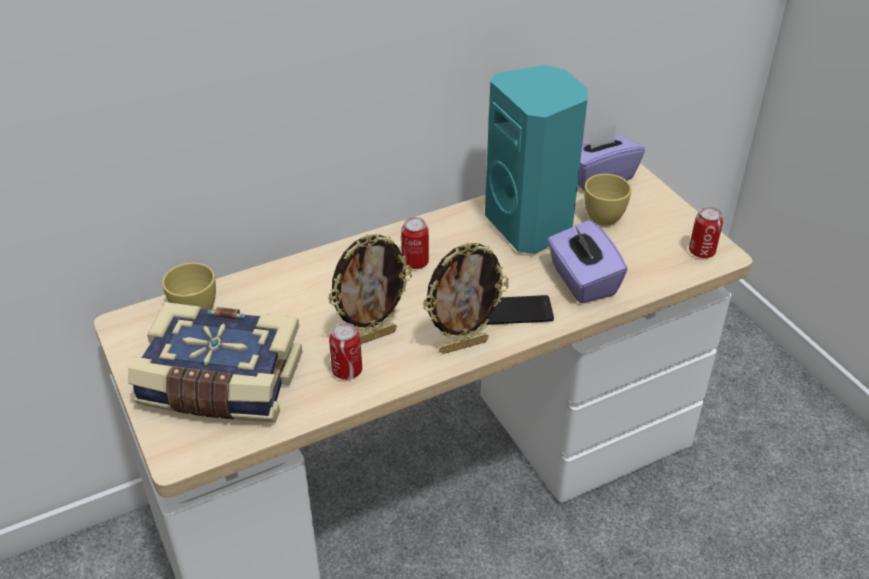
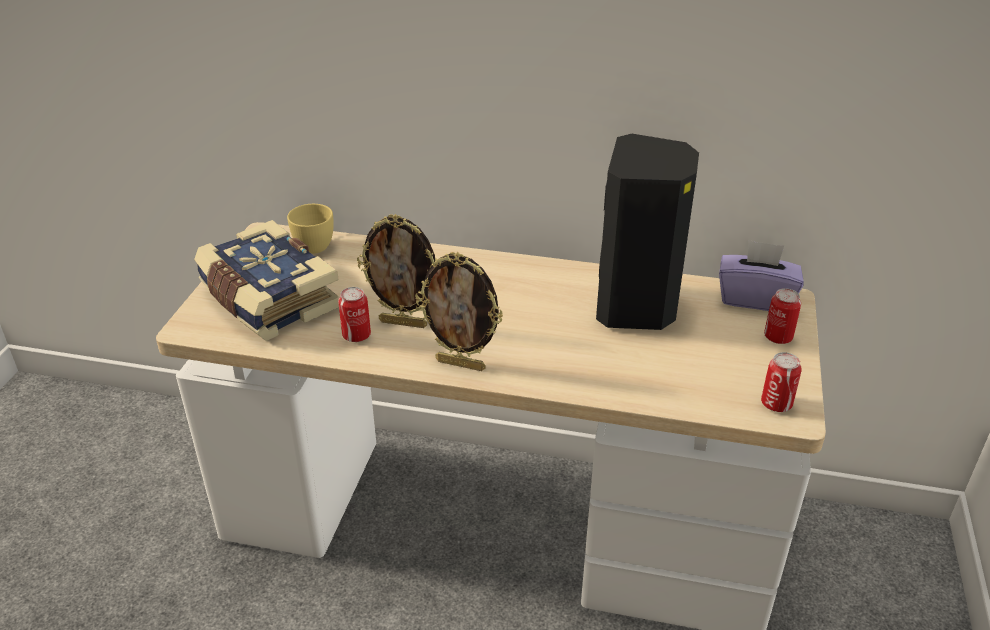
camera: 40 degrees right, 5 degrees down
(415, 262) = (505, 289): can -> can (778, 337)
(515, 311) = (535, 362): phone -> none
(531, 226) = (638, 307): turquoise speaker -> black speaker
(582, 281) = (625, 369): purple tissue box -> none
(605, 215) = (719, 330): yellow cup -> none

